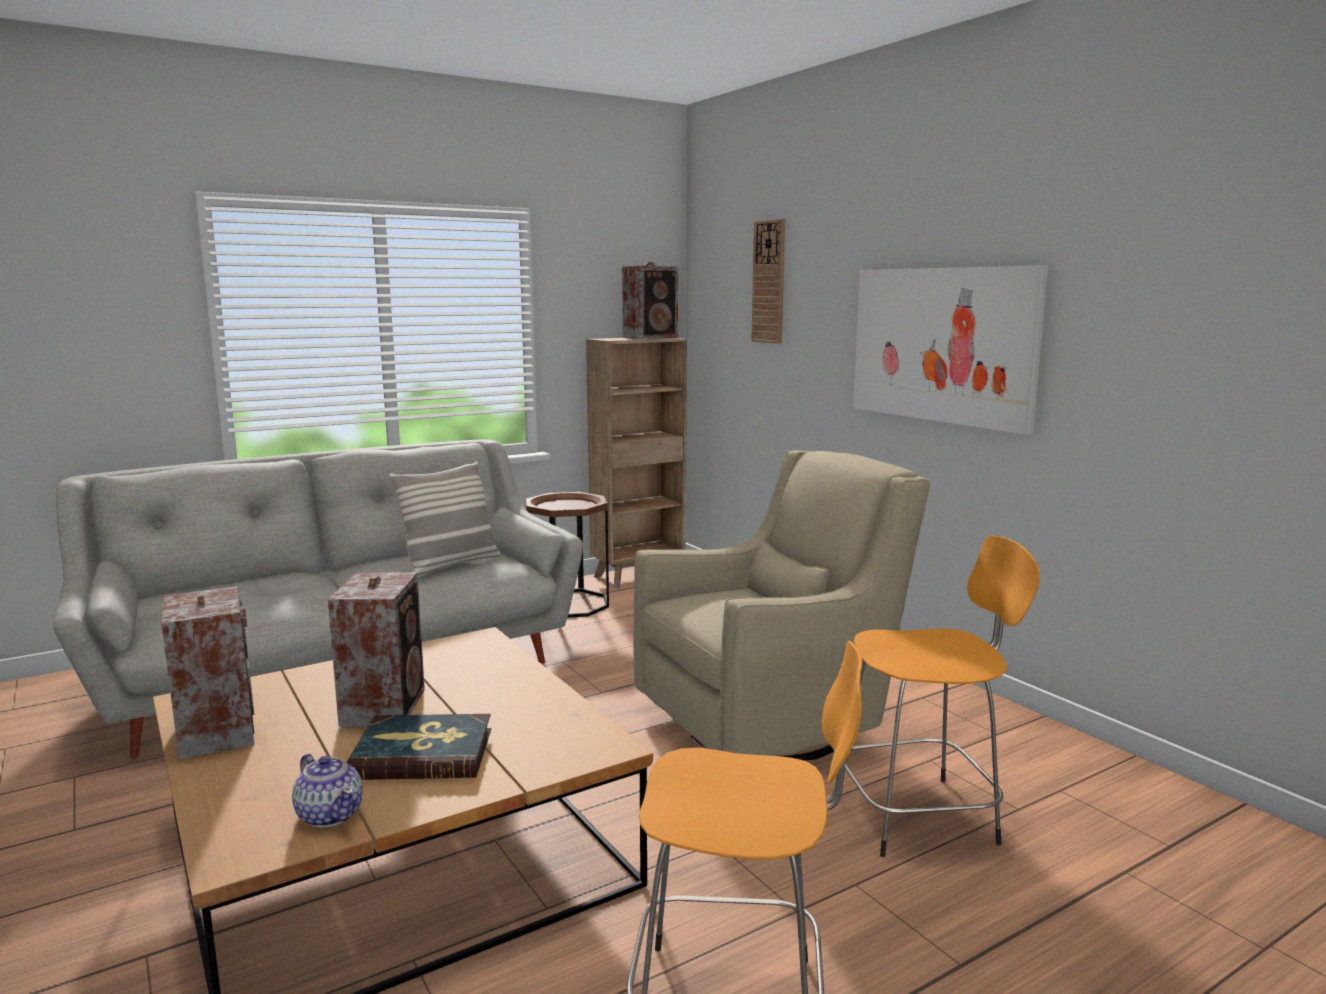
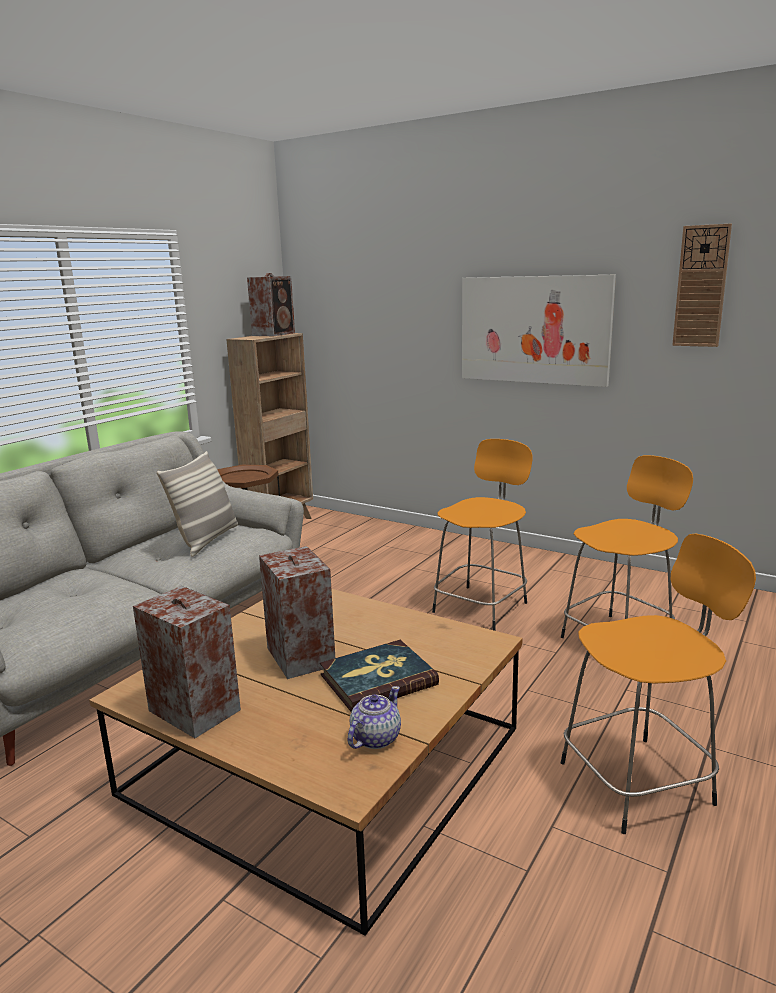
camera: 25 degrees left, 5 degrees up
(330, 814) = (374, 738): teapot -> teapot turned 75 degrees counterclockwise
(769, 282) = (373, 287): wall clock -> wall clock (701, 286)
(773, 723) = (482, 606): beige armchair -> orange stool

